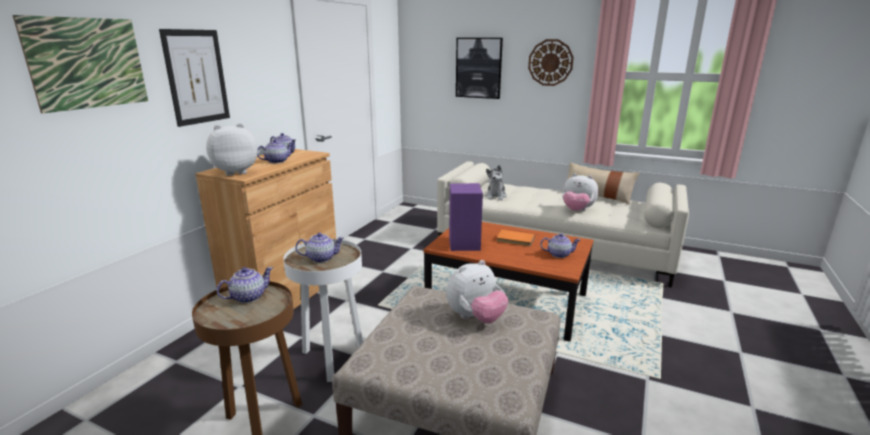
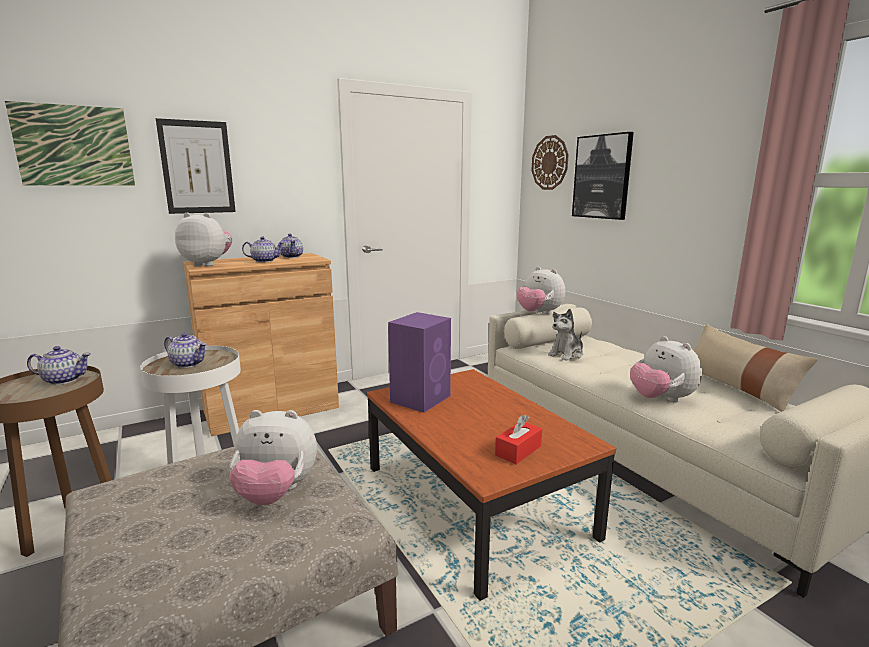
camera: 35 degrees right, 5 degrees down
(466, 171) = (539, 313): none -> plush toy
(515, 240) = (492, 413): orange book -> none
(550, 62) = (696, 164): wall clock -> wall clock (550, 163)
(558, 254) = (518, 451): teapot -> red tissue box

